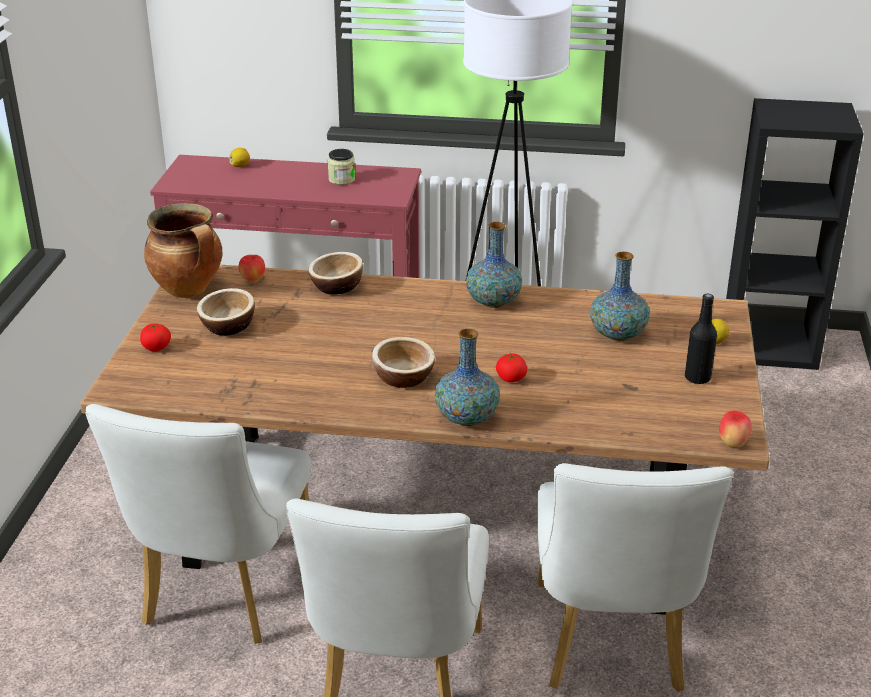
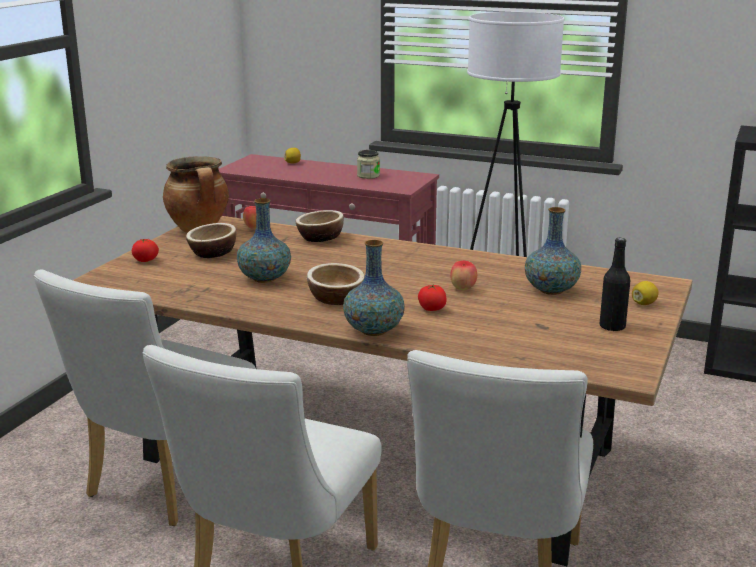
camera: 15 degrees right, 10 degrees down
(493, 302) = (449, 259): vase -> vase (264, 278)
(733, 443) = (622, 377): apple -> apple (463, 289)

